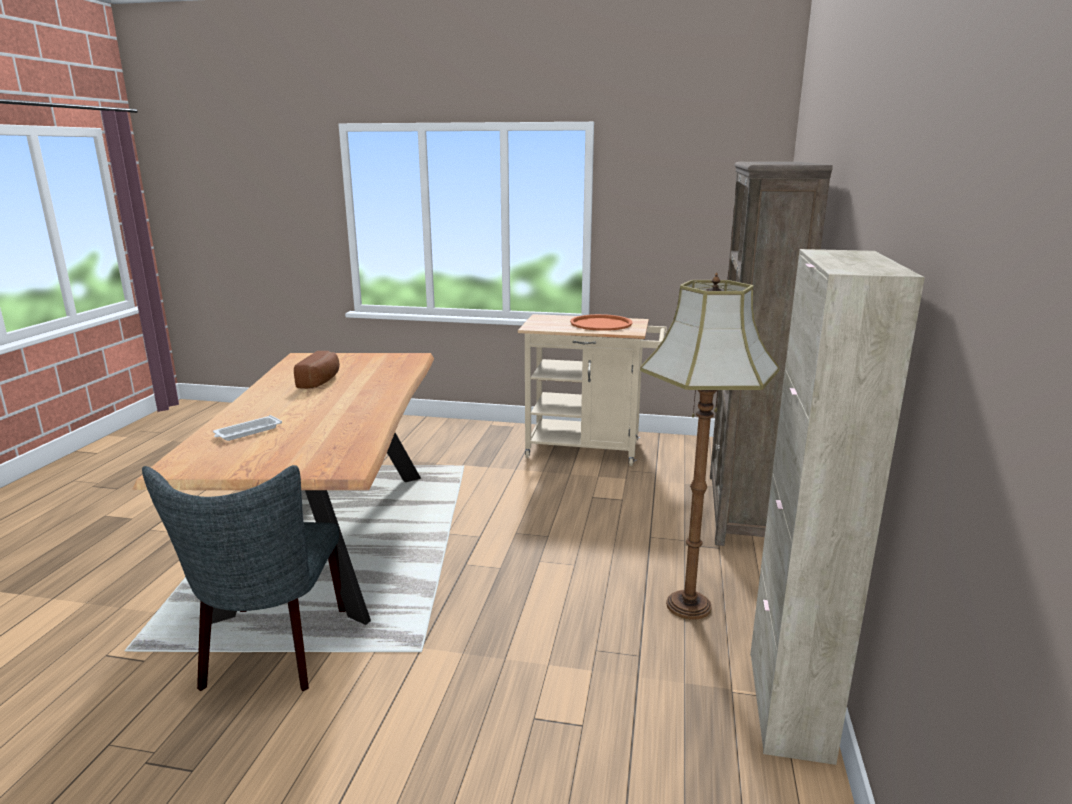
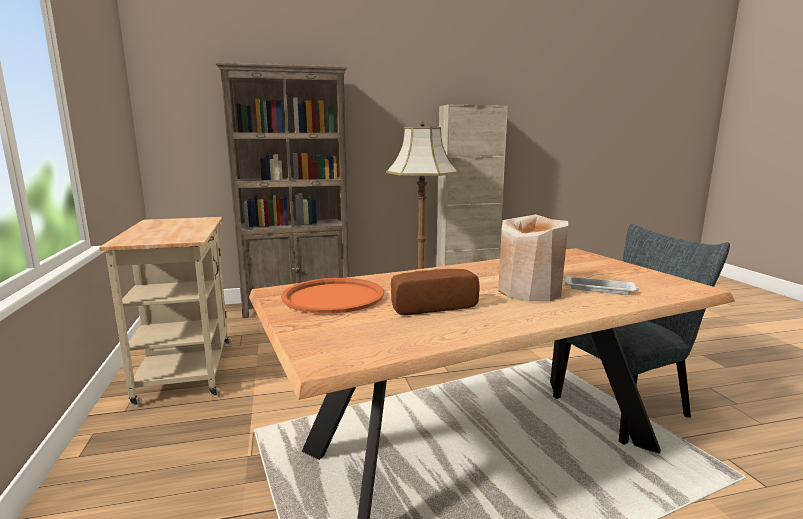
camera: 115 degrees left, 5 degrees down
(292, 410) = (529, 291): none -> beige vase
(601, 324) = (170, 226): orange tray -> orange tray (333, 297)

